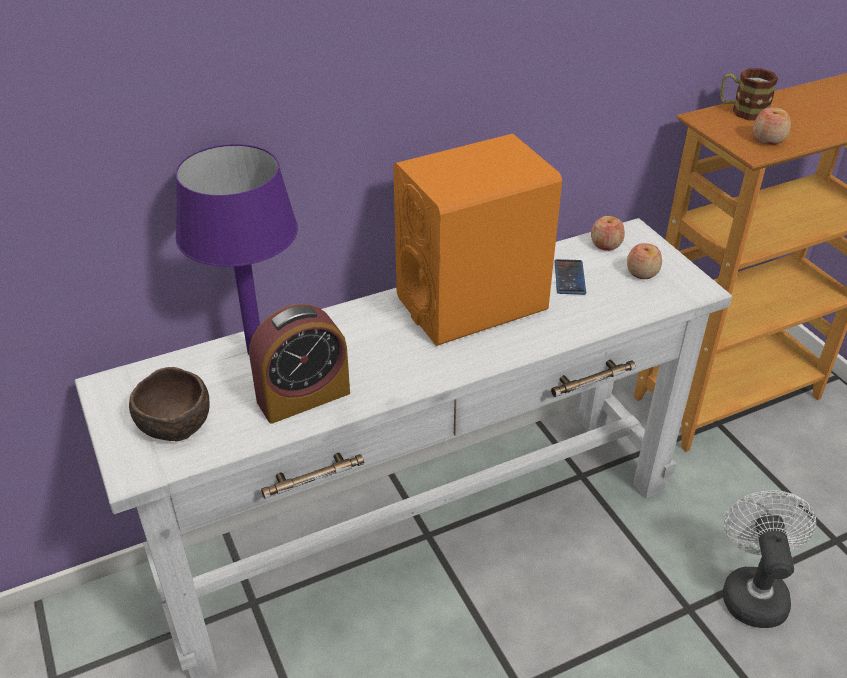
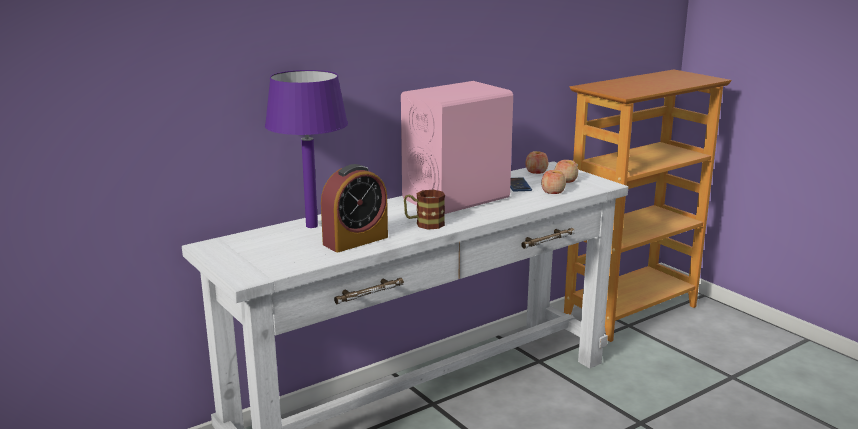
camera: 10 degrees left, 20 degrees down
(175, 424) = (267, 257): brown bowl -> none
(472, 303) = (456, 198): orange speaker -> pink speaker
(742, 111) = (609, 83): mug -> mug (424, 223)
(752, 591) = (682, 408): white fan -> none
(768, 139) = (631, 91): apple -> apple (553, 192)

